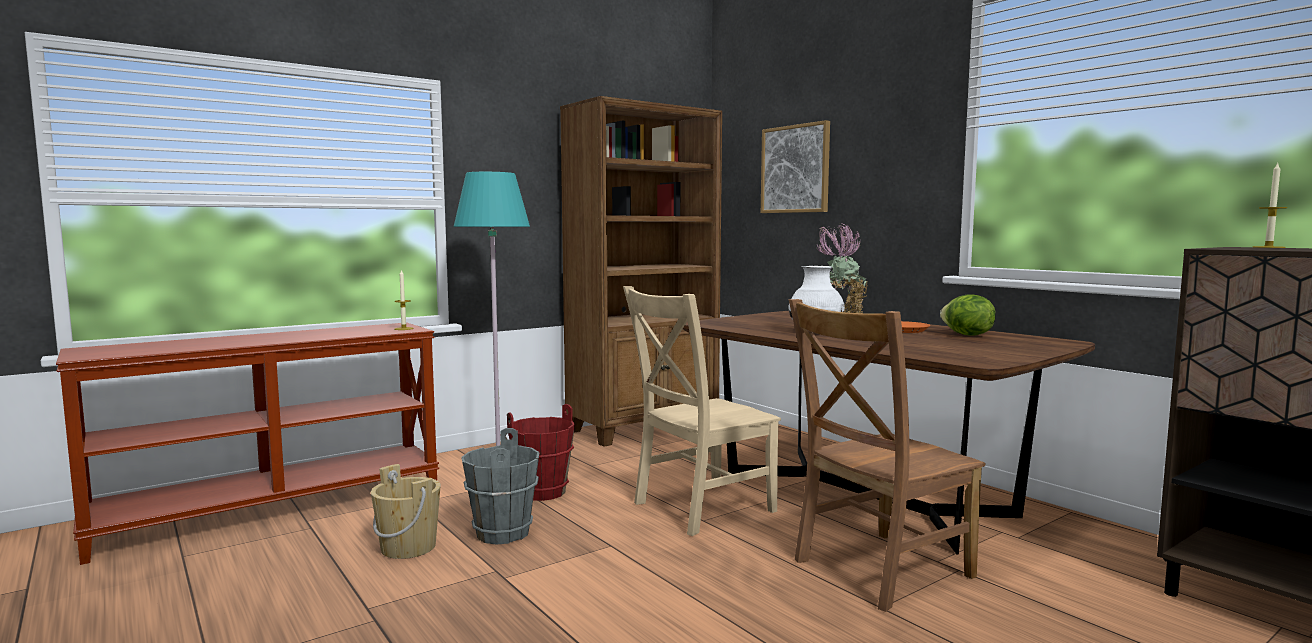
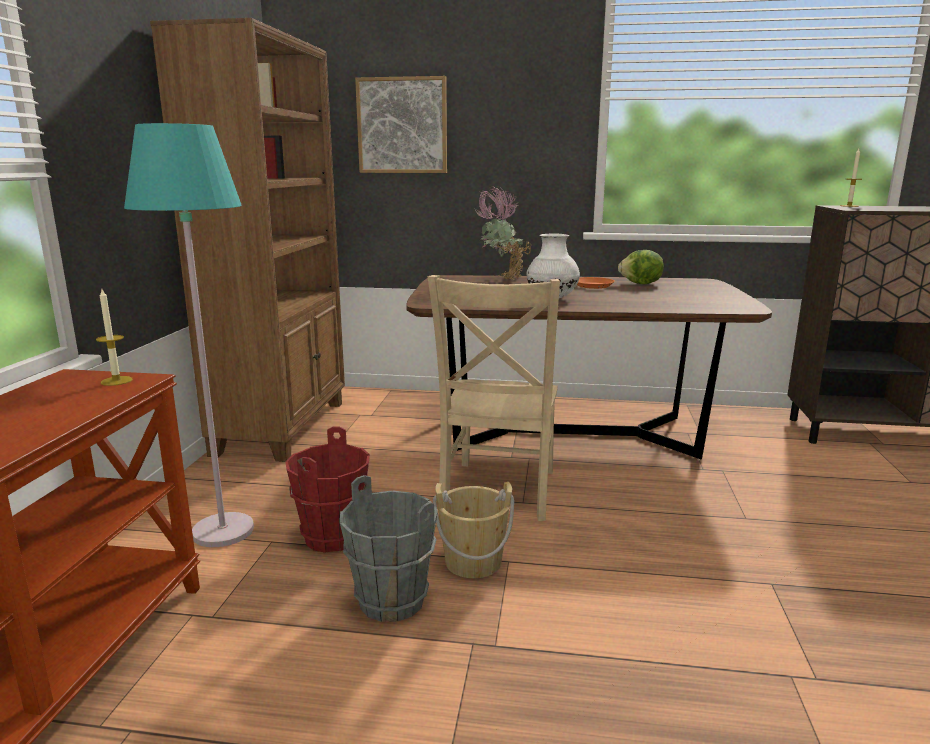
camera: 45 degrees left, 10 degrees up
(408, 547) = (328, 675): beige bucket -> beige bucket (473, 562)
(877, 570) = (692, 491): brown chair -> none

